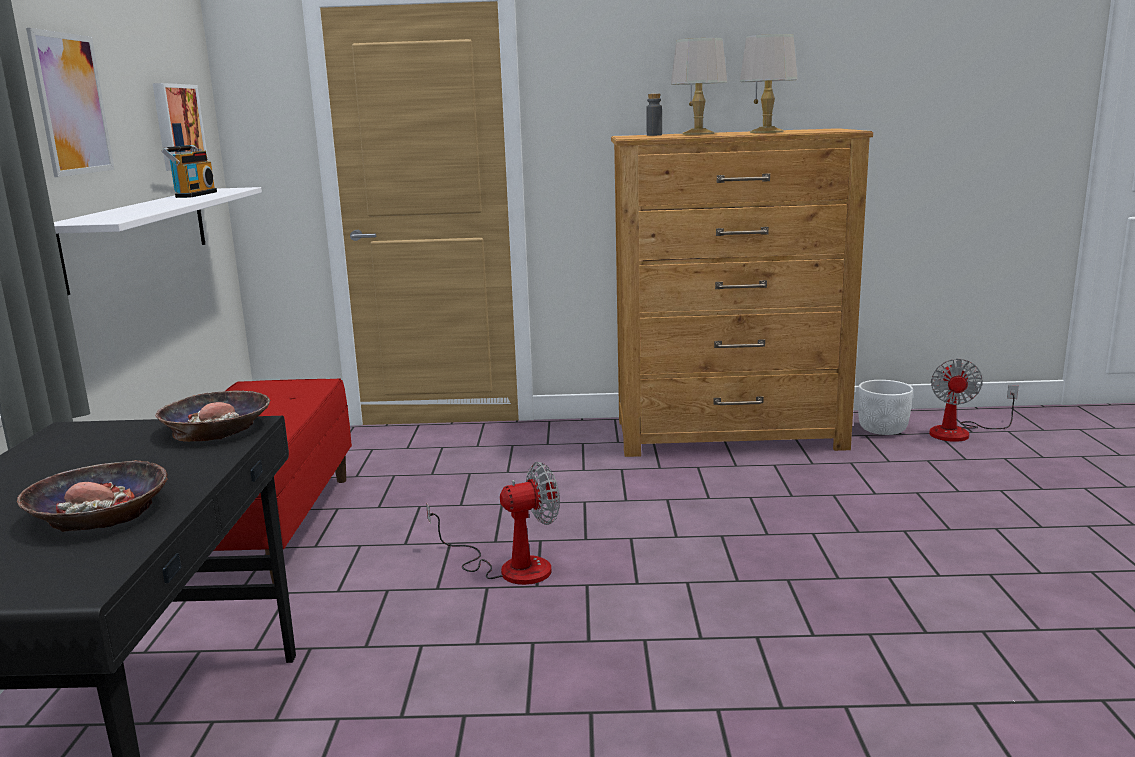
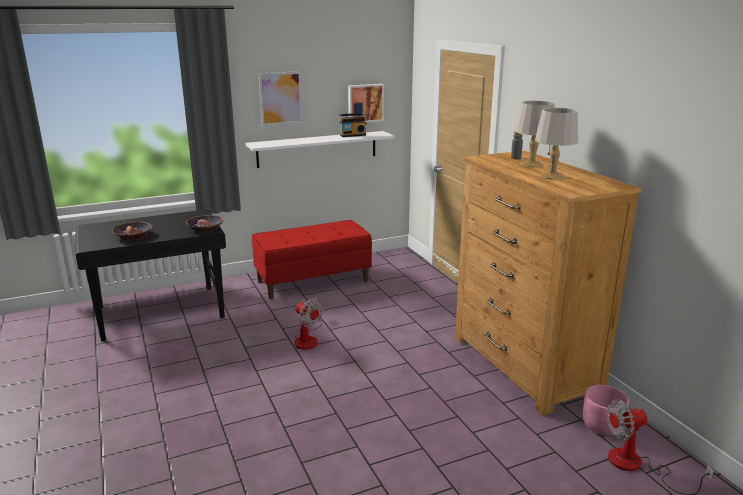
camera: 65 degrees right, 5 degrees up
(883, 429) = (601, 426): white planter -> pink planter

